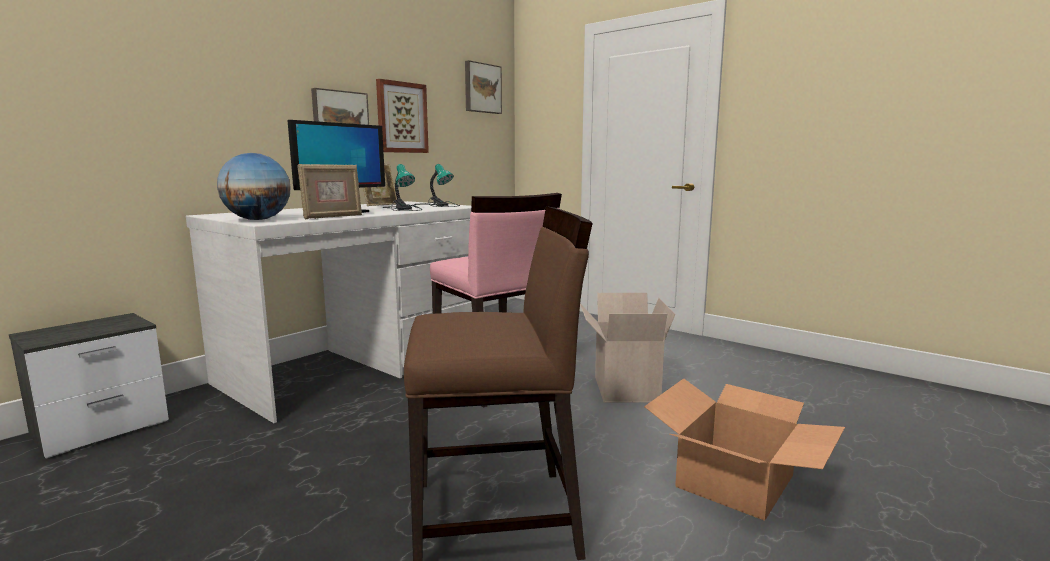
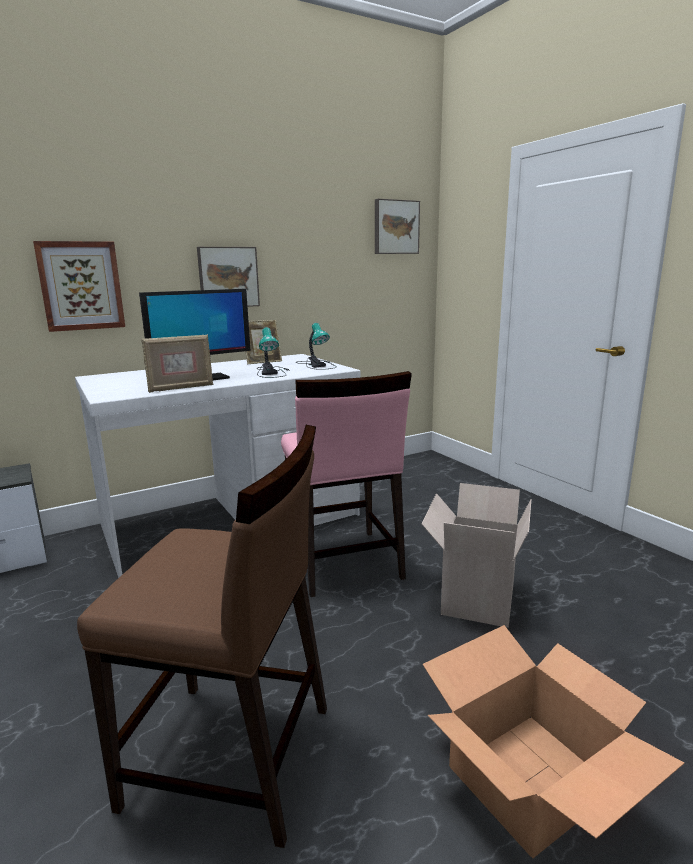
camera: 20 degrees right, 5 degrees up
(257, 220) = (111, 390): globe -> none
(401, 117) = (297, 268): picture -> picture (81, 286)

